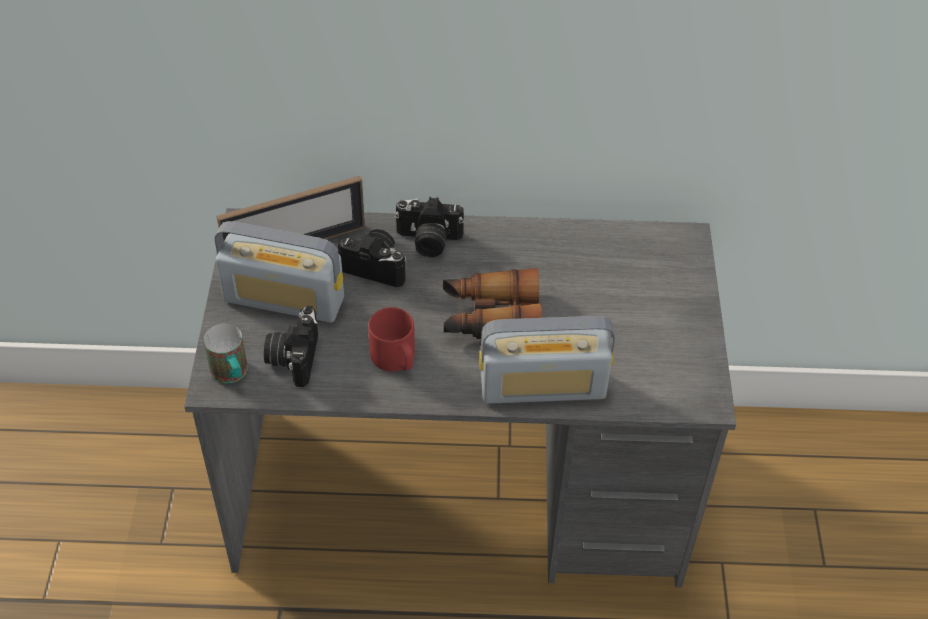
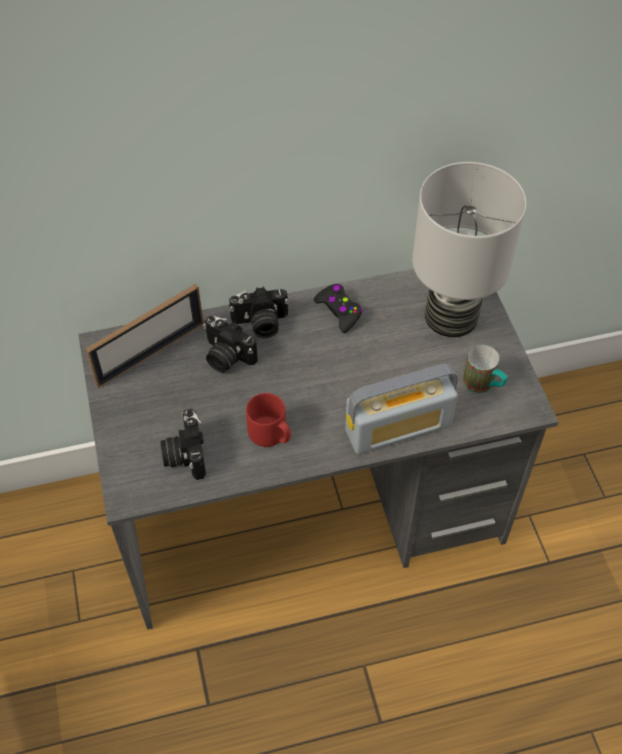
camera: 15 degrees left, 5 degrees up
(232, 375) = (138, 483): mug -> mug (483, 385)
(284, 299) = (158, 405): radio -> none
(377, 267) = (226, 357): camera -> camera turned 150 degrees counterclockwise
(490, 318) = (335, 379): binoculars -> none
(522, 247) = (339, 311): none -> black game controller
(649, 281) = (450, 316): none -> grey table lamp

